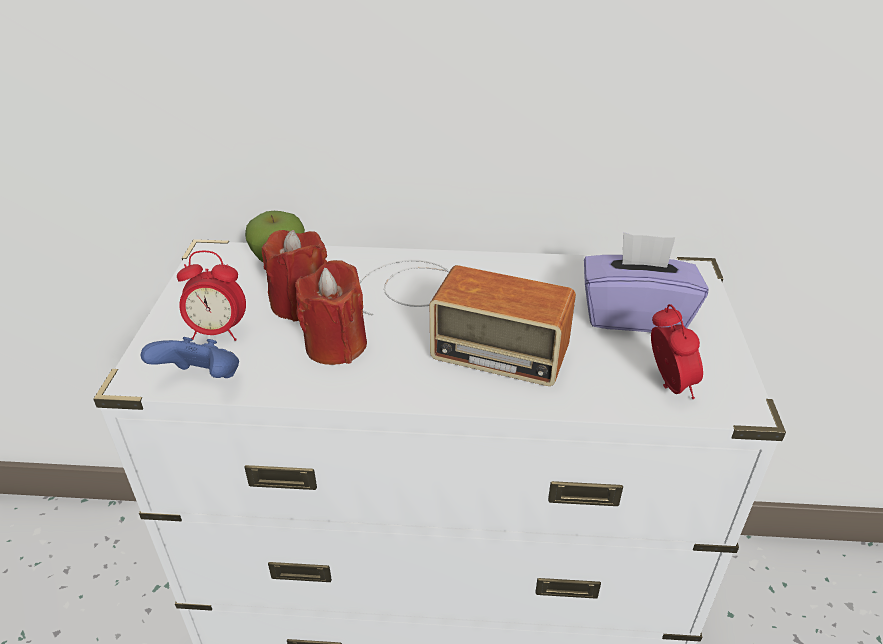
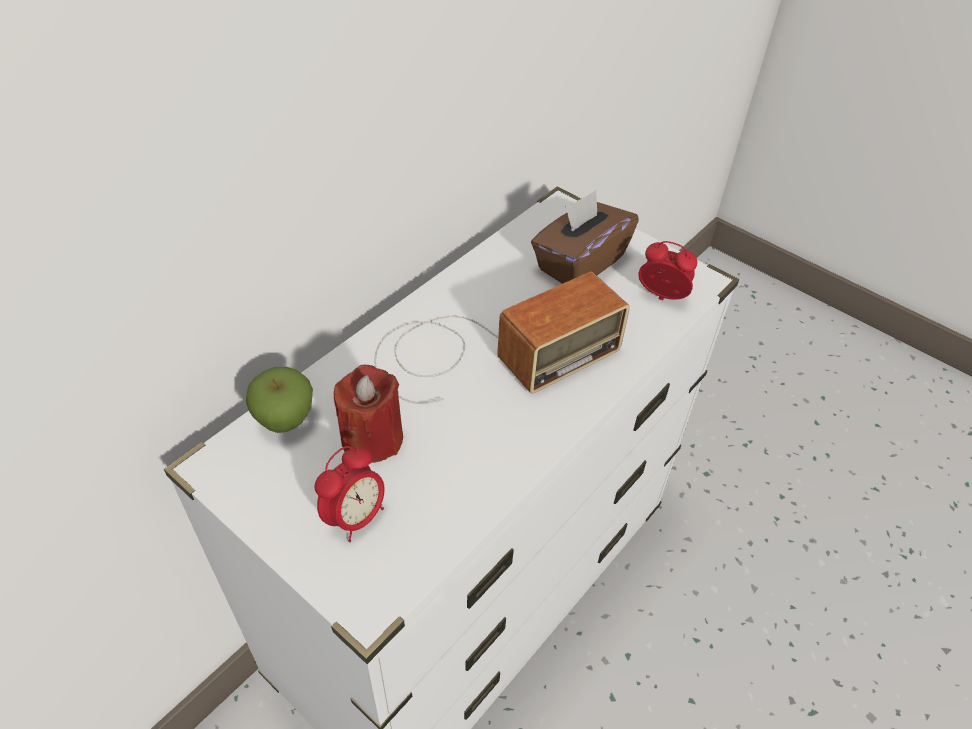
camera: 55 degrees left, 10 degrees up
(202, 380) = (417, 559): blue game controller -> none
(336, 345) = (455, 443): red candle -> none
(634, 315) = (579, 263): purple tissue box -> brown tissue box

